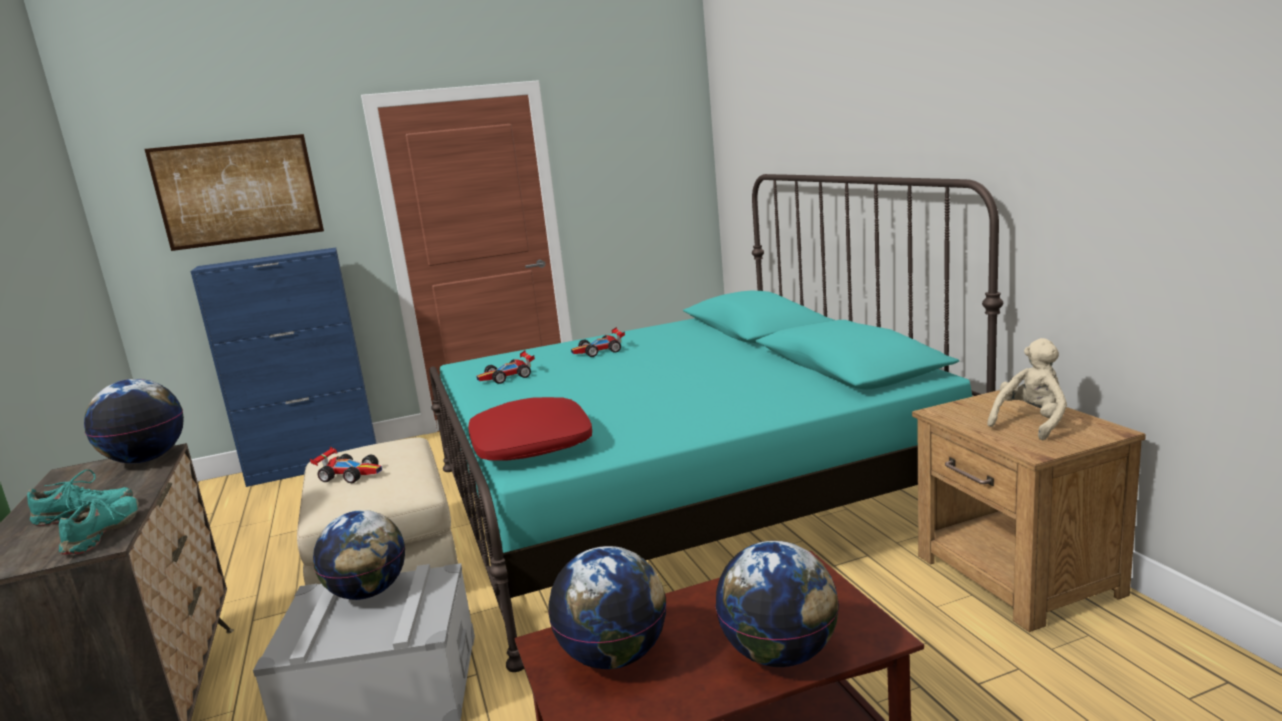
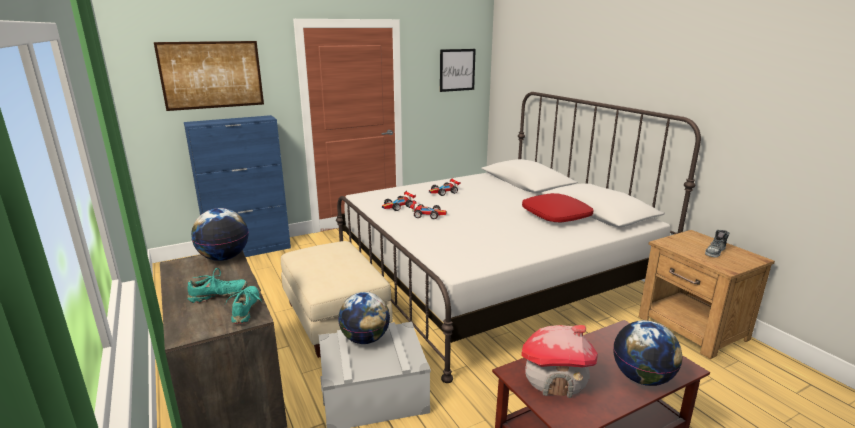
camera: 10 degrees left, 5 degrees up
(351, 474) = (323, 265): toy car -> toy car (427, 215)
(532, 444) = (449, 254): red pillow -> red pillow (556, 216)
(614, 656) = (555, 380): globe -> toy house
(651, 154) = (457, 70): none -> picture
(680, 493) = (491, 276): turquoise bed -> white bed
(1031, 423) = (715, 252): beige plush toy -> shoe

